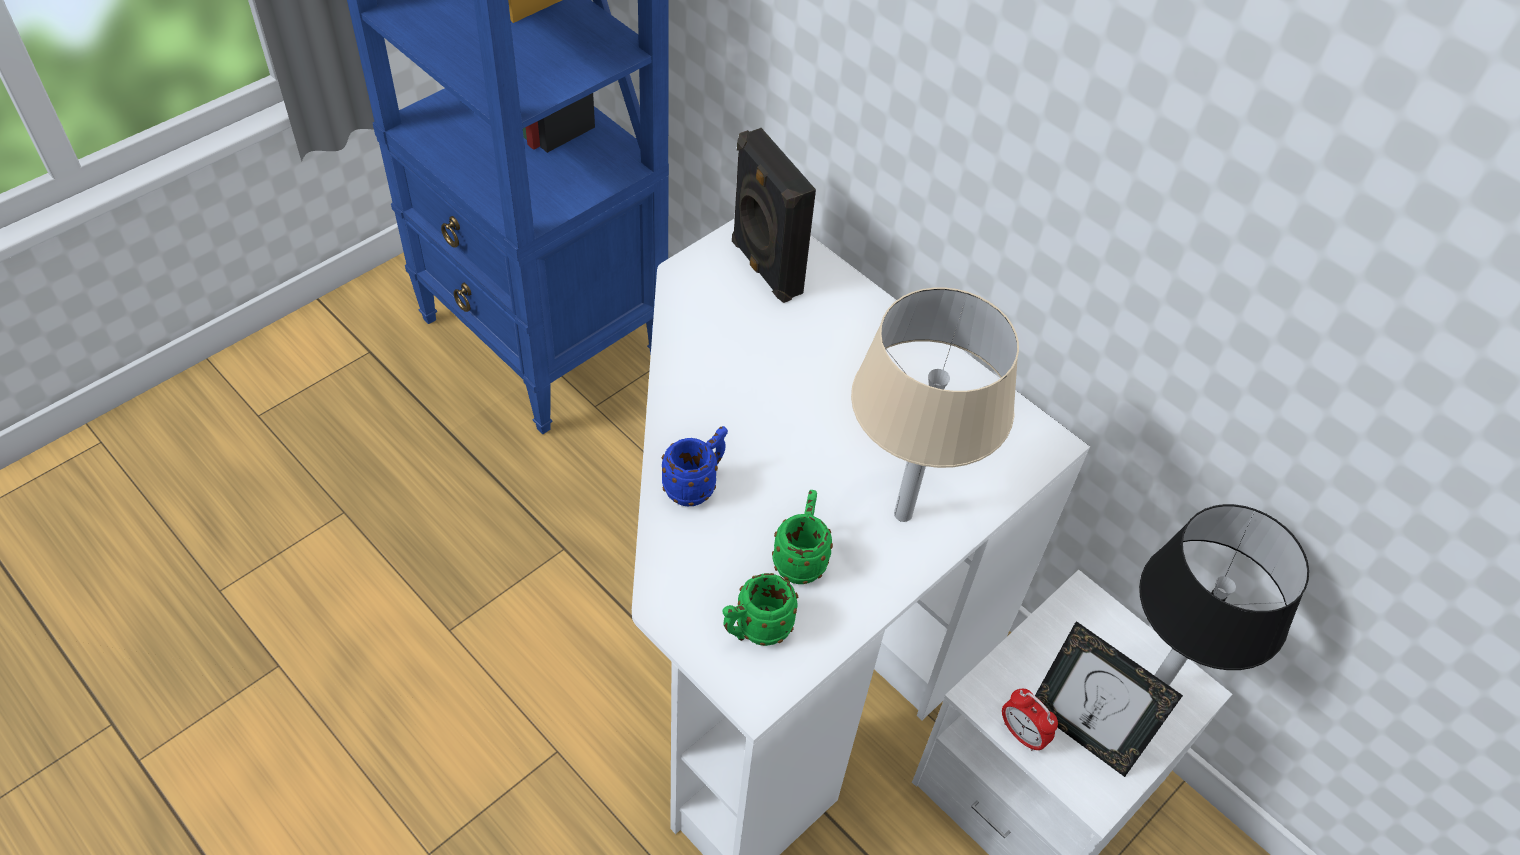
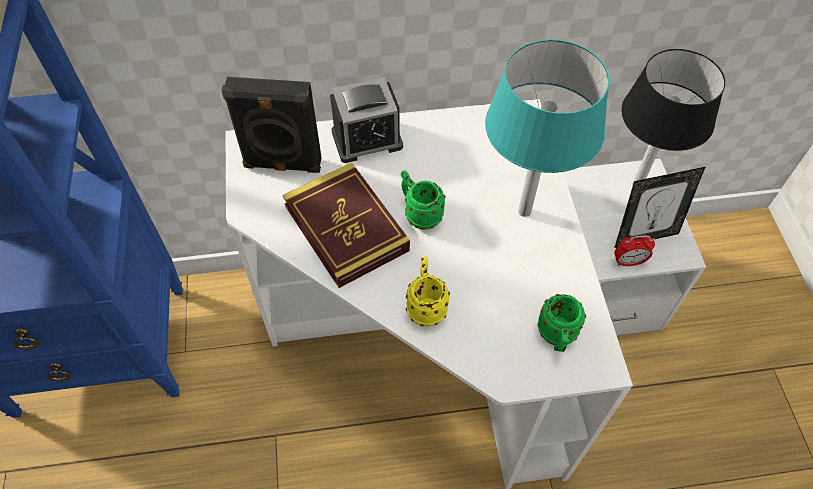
camera: 50 degrees left, 5 degrees up
(696, 485) = (426, 305): blue mug -> yellow mug
(733, 364) = (346, 228): none -> book
(801, 558) = (520, 281): green mug -> green mug (419, 214)
(865, 318) = (367, 139): none -> alarm clock
(903, 514) = (524, 211): beige table lamp -> turquoise table lamp

